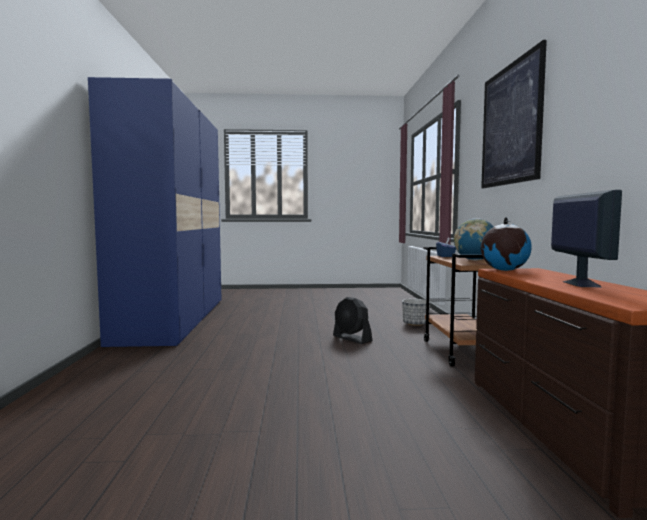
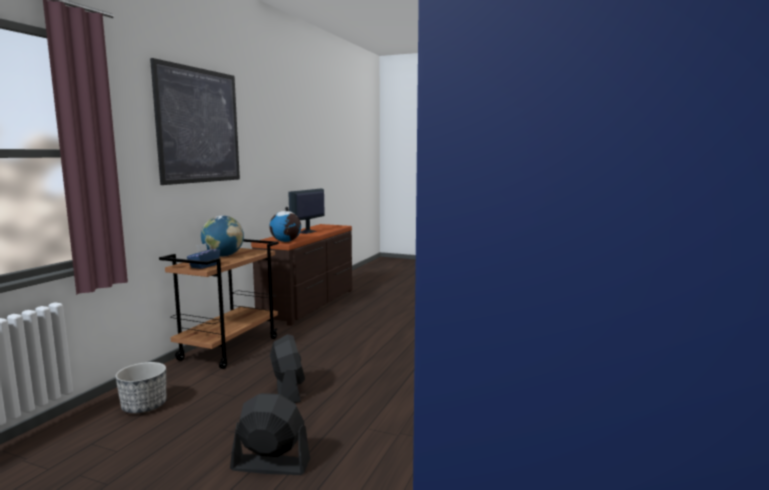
camera: 155 degrees left, 5 degrees up
(310, 320) = (270, 465): none -> black fan

